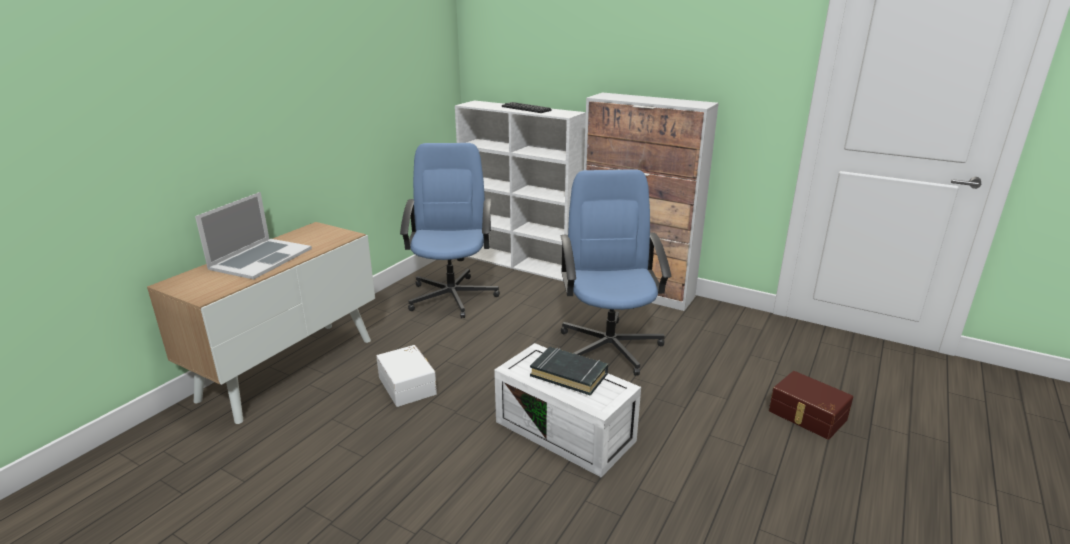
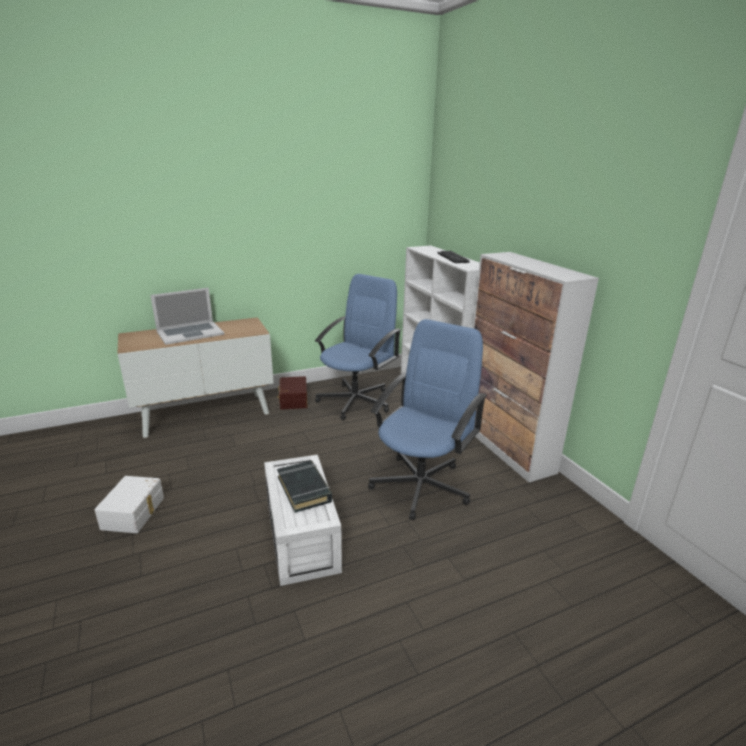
camera: 35 degrees right, 0 degrees up
(408, 385) = (251, 453): white storage box -> white storage box (134, 513)
(807, 416) = (525, 639): brown storage box -> brown storage box (292, 400)

